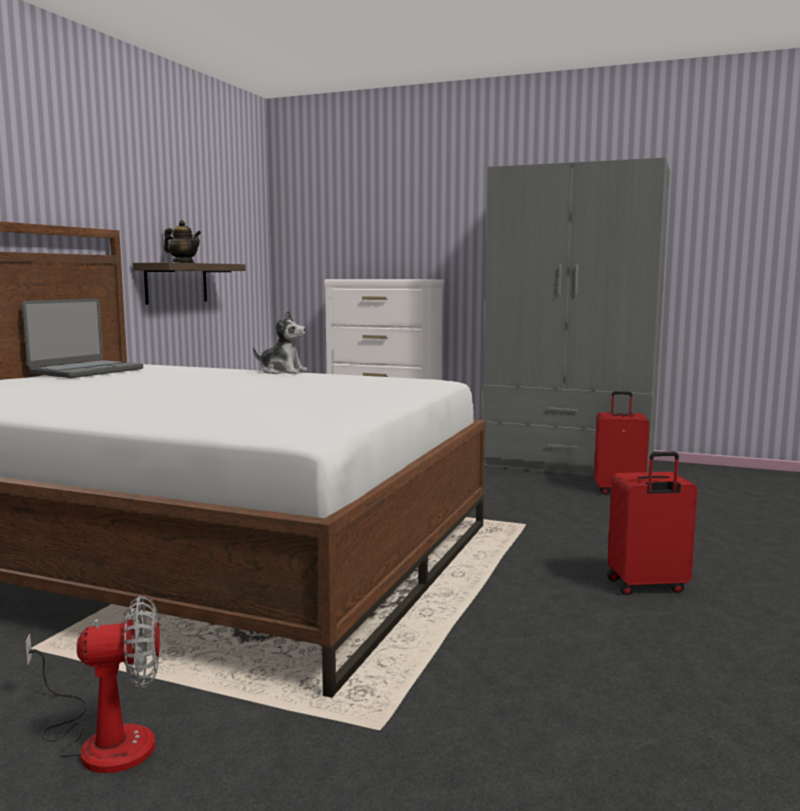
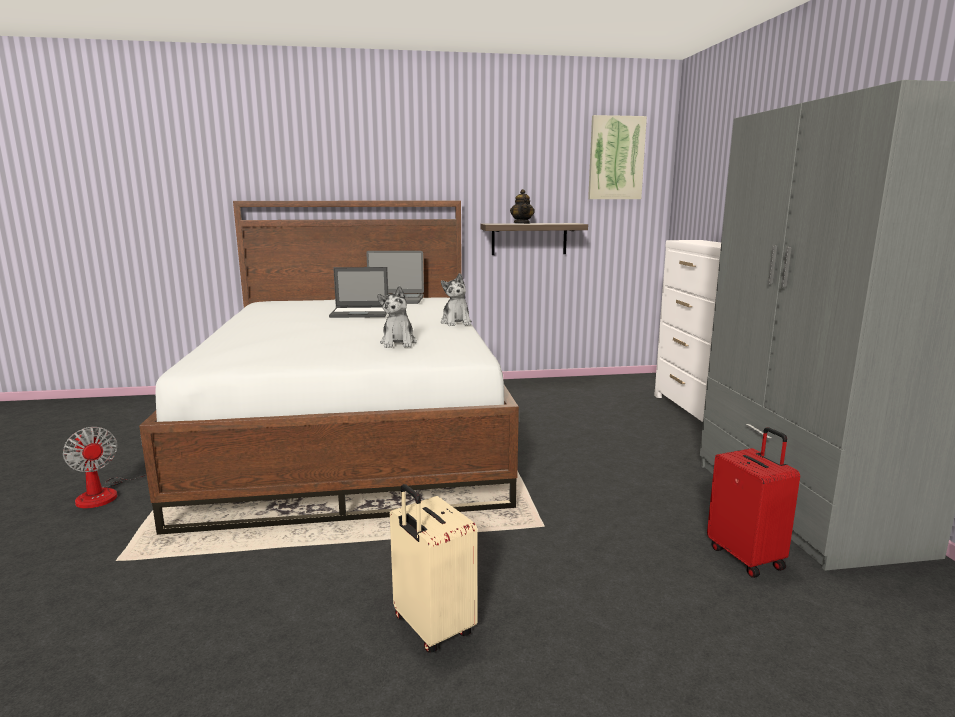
camera: 60 degrees right, 5 degrees up
(141, 382) = (361, 313): none -> laptop
(234, 193) = (616, 158): none -> picture
(342, 386) = (398, 343): none -> plush toy
(647, 586) = (431, 628): red suitcase -> beige suitcase

